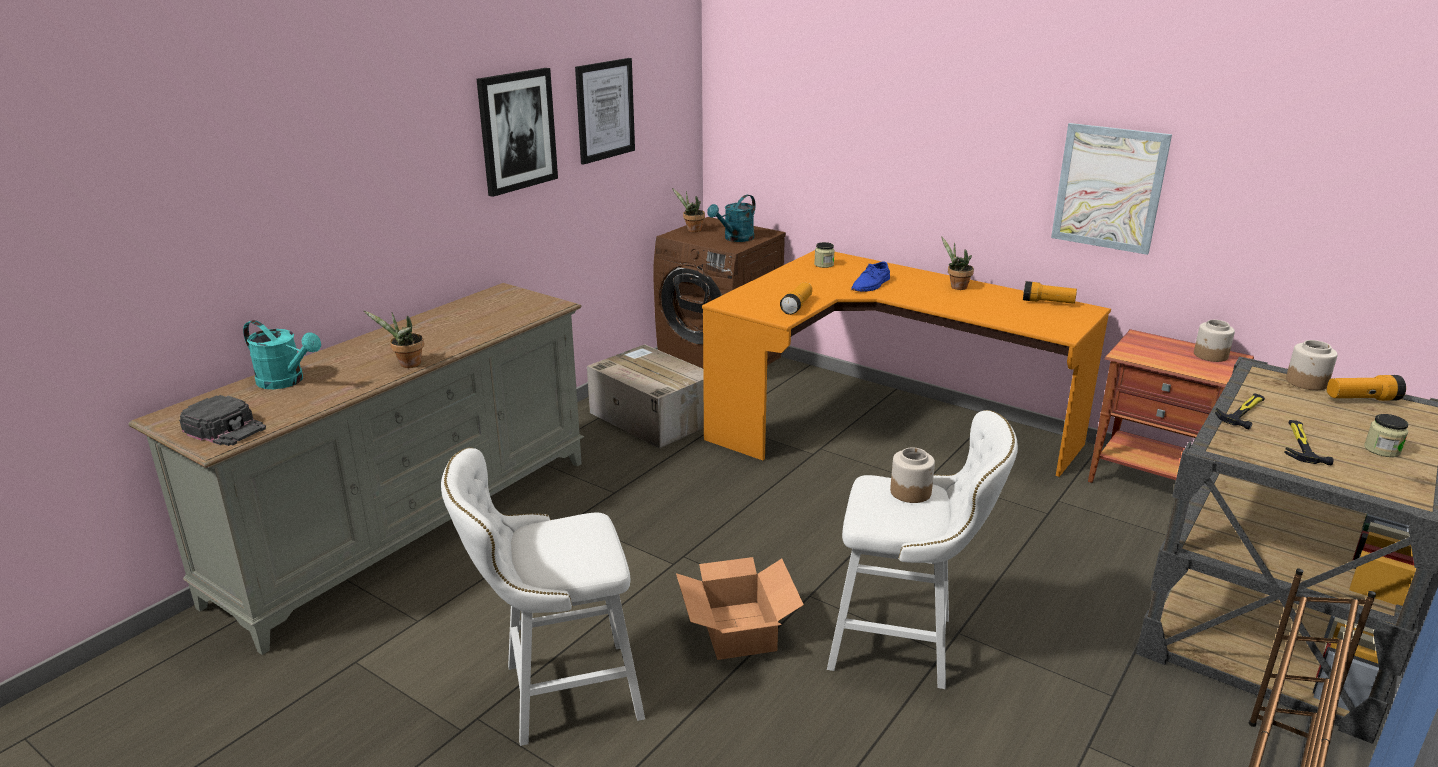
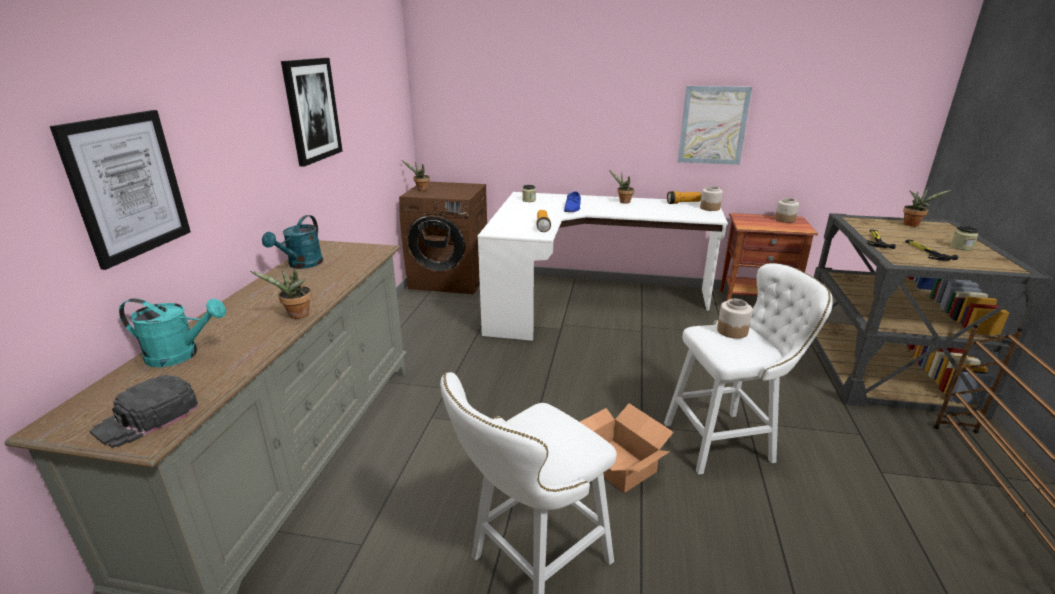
camera: 25 degrees left, 0 degrees up
(225, 428) = (147, 417): black cap -> black cap turned 120 degrees clockwise
(605, 110) = (361, 97): picture -> picture (127, 186)
(651, 416) = (431, 328): cardboard box -> none
(735, 239) = (457, 191): turquoise watering can -> turquoise watering can (302, 265)
(883, 425) = (587, 301): orange desk -> white desk
(1307, 382) = (878, 220): jar -> jar (710, 208)
(1361, 399) = (913, 224): flashlight -> potted plant

